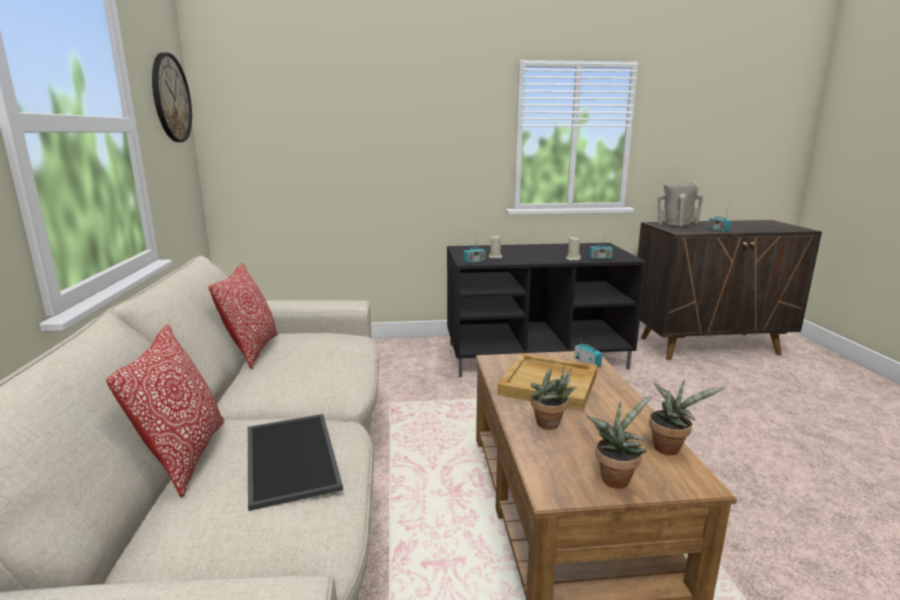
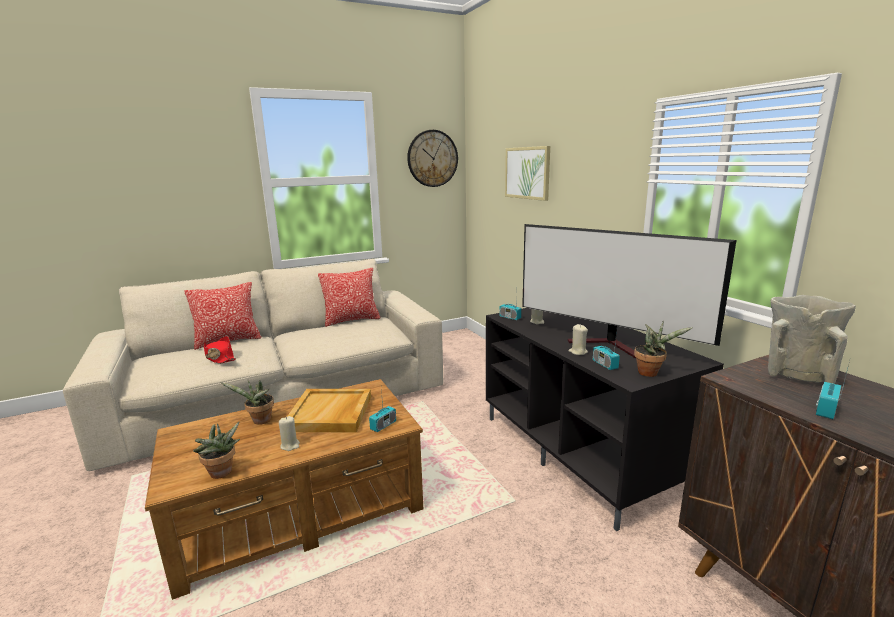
camera: 70 degrees right, 0 degrees up
(288, 457) = (219, 357): tray -> red hat
(349, 121) = (527, 173): none -> picture
(565, 252) = (609, 345): none -> television
(615, 408) = (290, 445): none -> beige candle
(615, 477) = (185, 452): potted plant -> potted plant (651, 373)

